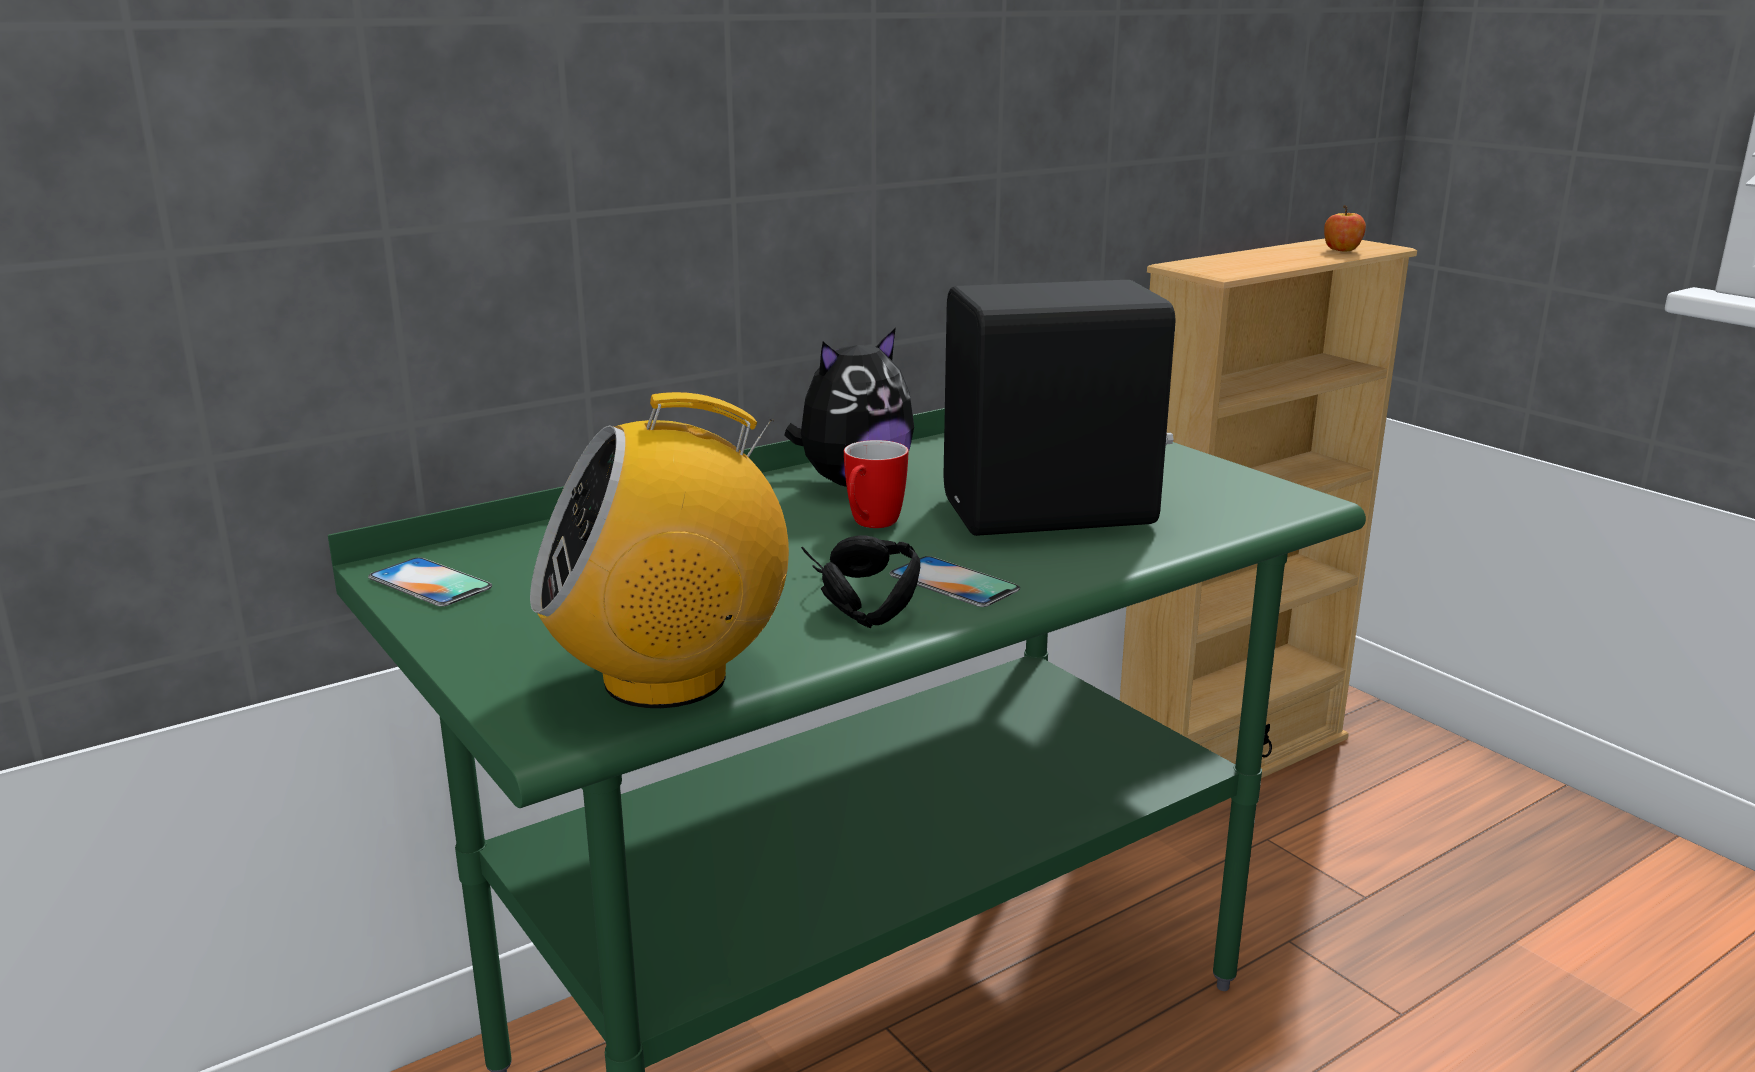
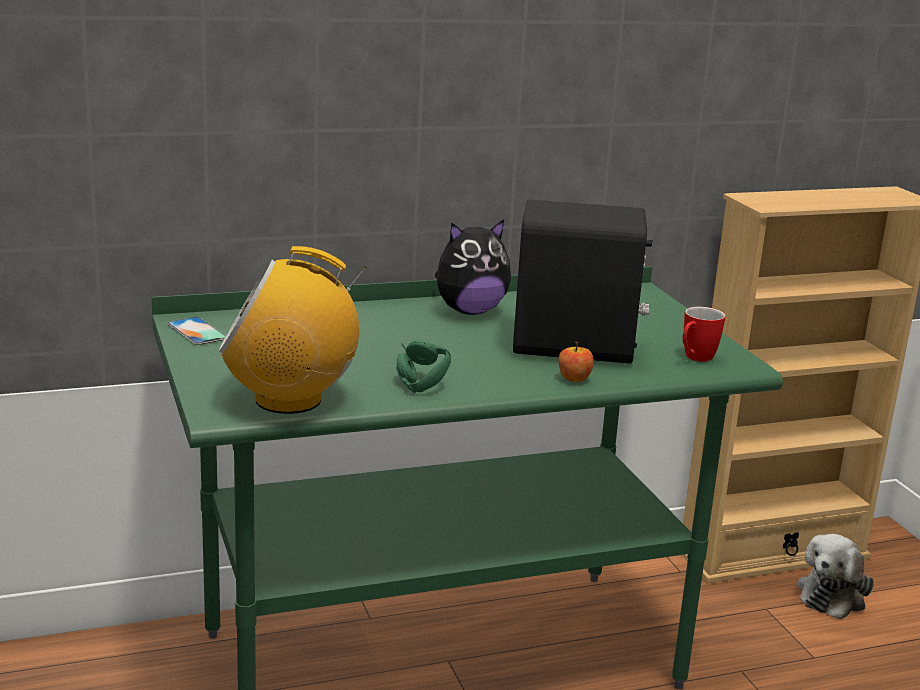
camera: 15 degrees right, 0 degrees up
(841, 601) = (409, 376): black headphones -> green headphones
(870, 525) = (459, 338): mug -> mug (695, 359)
(954, 582) = (481, 377): phone -> none
(1336, 799) = (833, 594): none -> plush toy
(1342, 250) = (878, 198): apple -> apple (574, 379)

